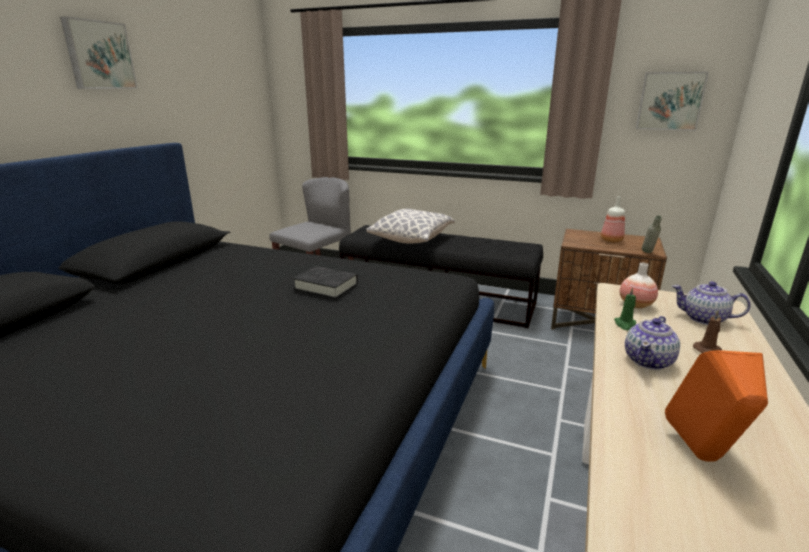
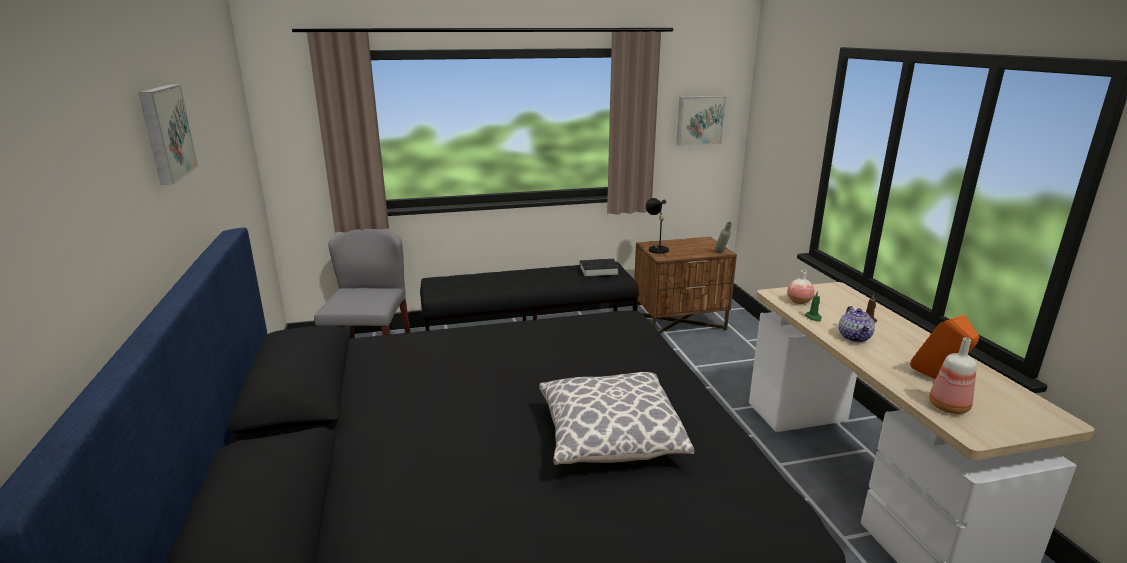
camera: 35 degrees left, 0 degrees up
(326, 286) = (546, 354): black book -> black book (599, 271)
(411, 240) = (500, 284): pillow -> pillow (609, 439)
(578, 237) = (656, 249): none -> black table lamp
(610, 240) = (683, 247): bottle -> bottle (947, 406)
(703, 319) = (841, 300): teapot -> none

